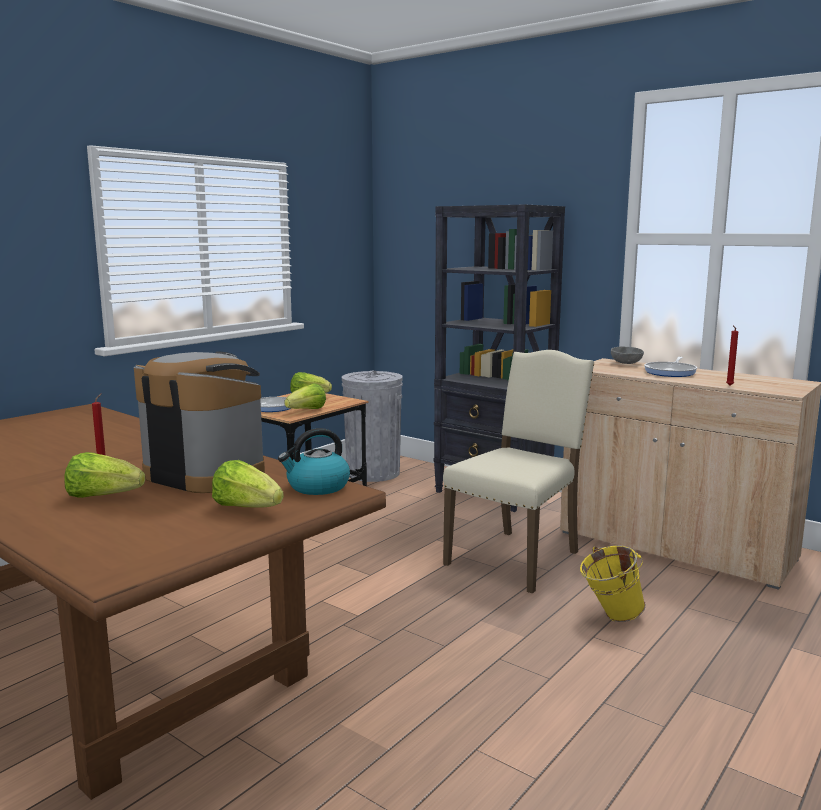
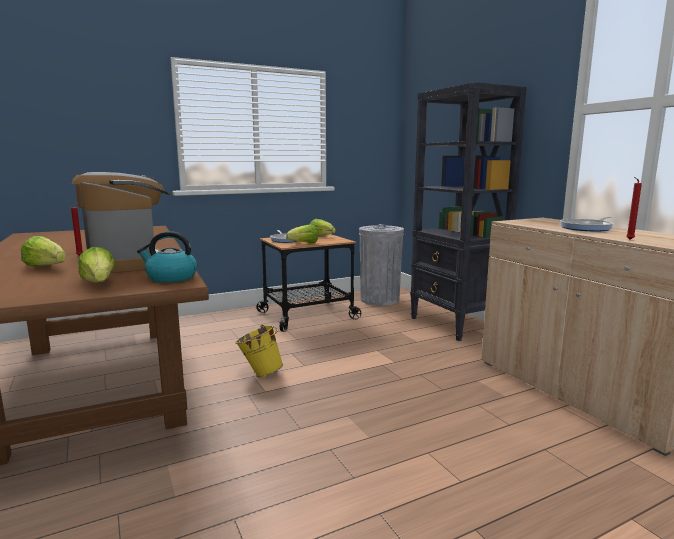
camera: 25 degrees right, 0 degrees up
(517, 558) = (426, 375): beige chair -> none
(610, 617) = (459, 439): yellow bucket -> yellow bucket (260, 374)
(627, 363) = (557, 221): grey bowl -> none

